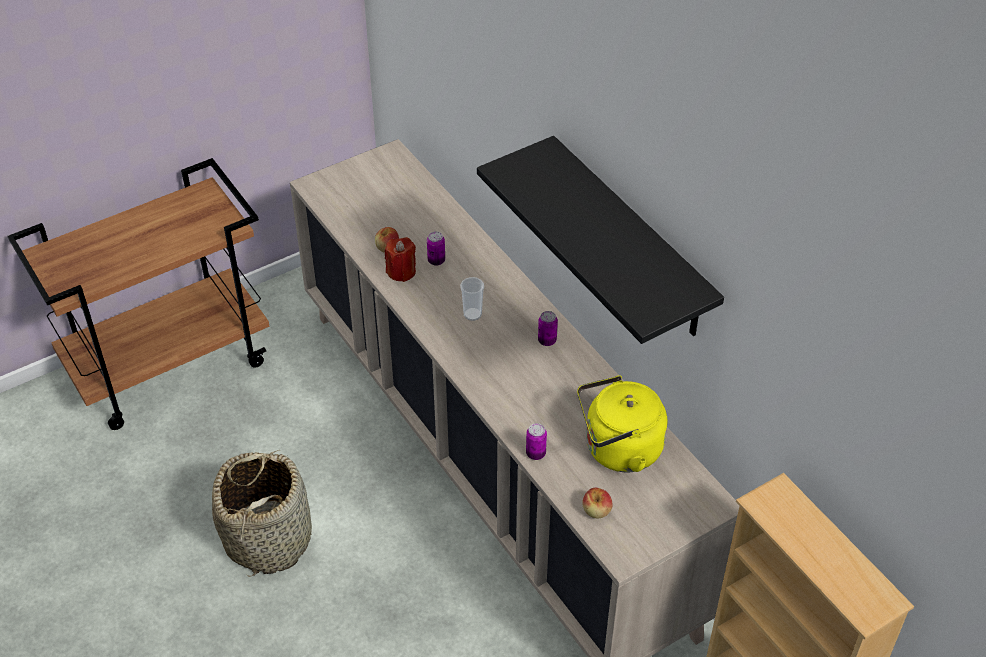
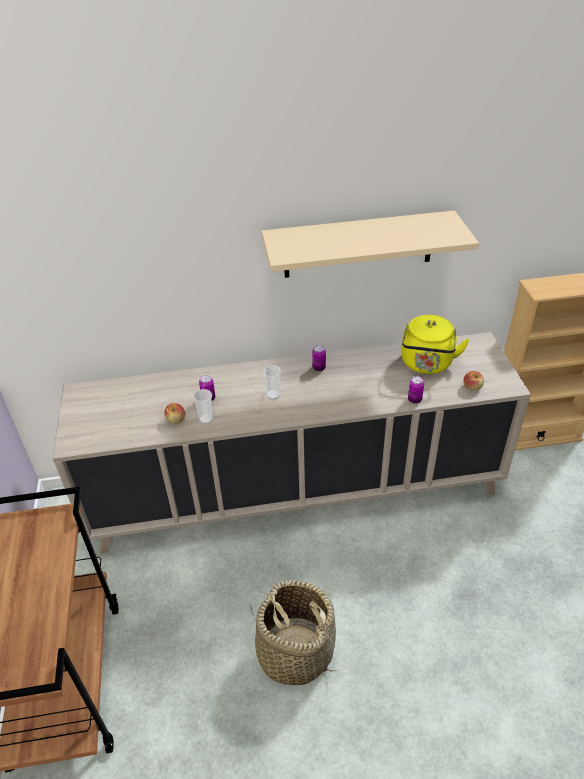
camera: 65 degrees left, 5 degrees down
(401, 272) = (206, 419): red candle -> cup
(631, 240) = (358, 245): black shelf -> beige shelf

